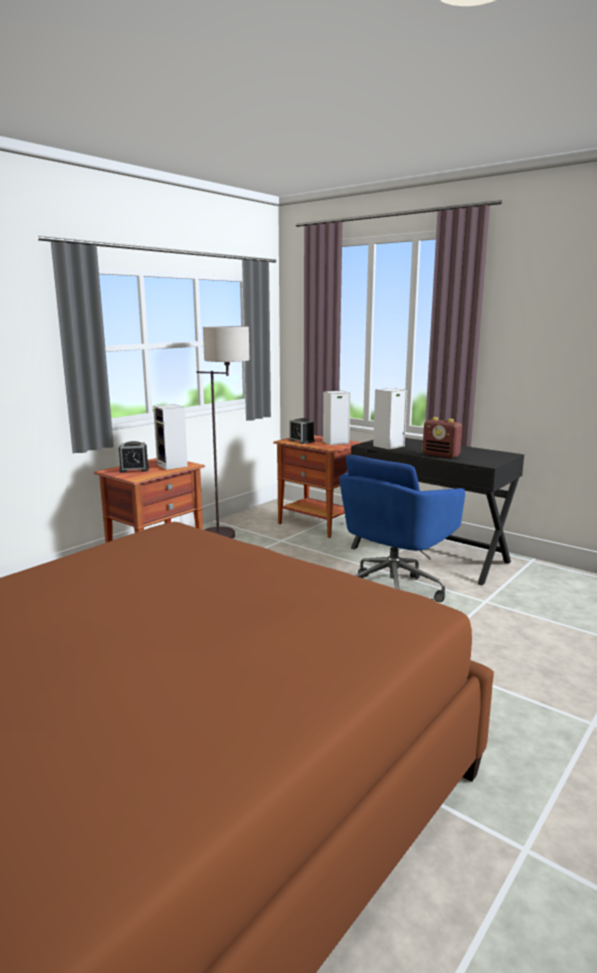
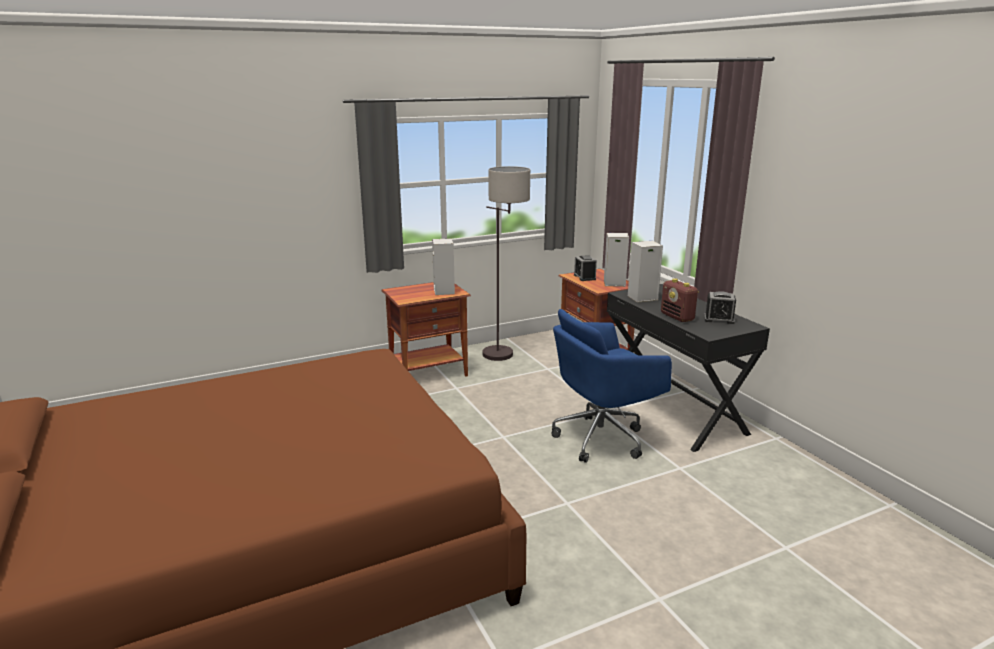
camera: 25 degrees right, 5 degrees up
(134, 469) = (412, 291): alarm clock -> alarm clock (719, 319)

